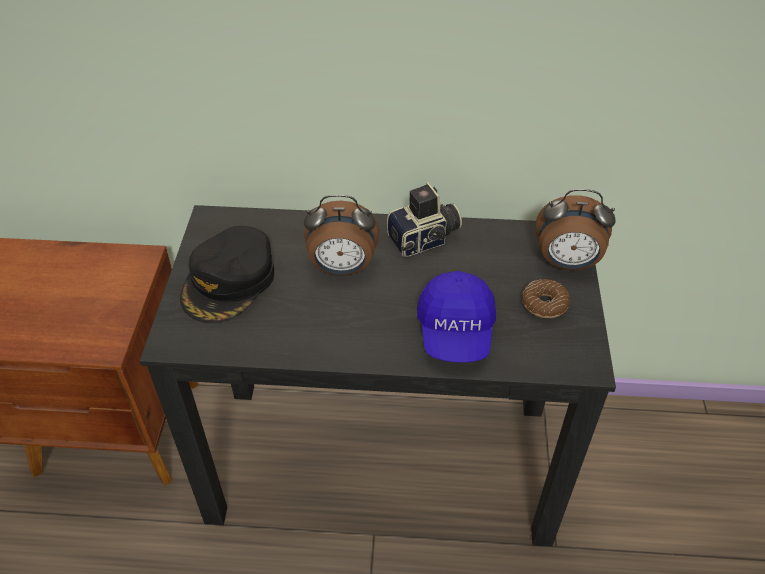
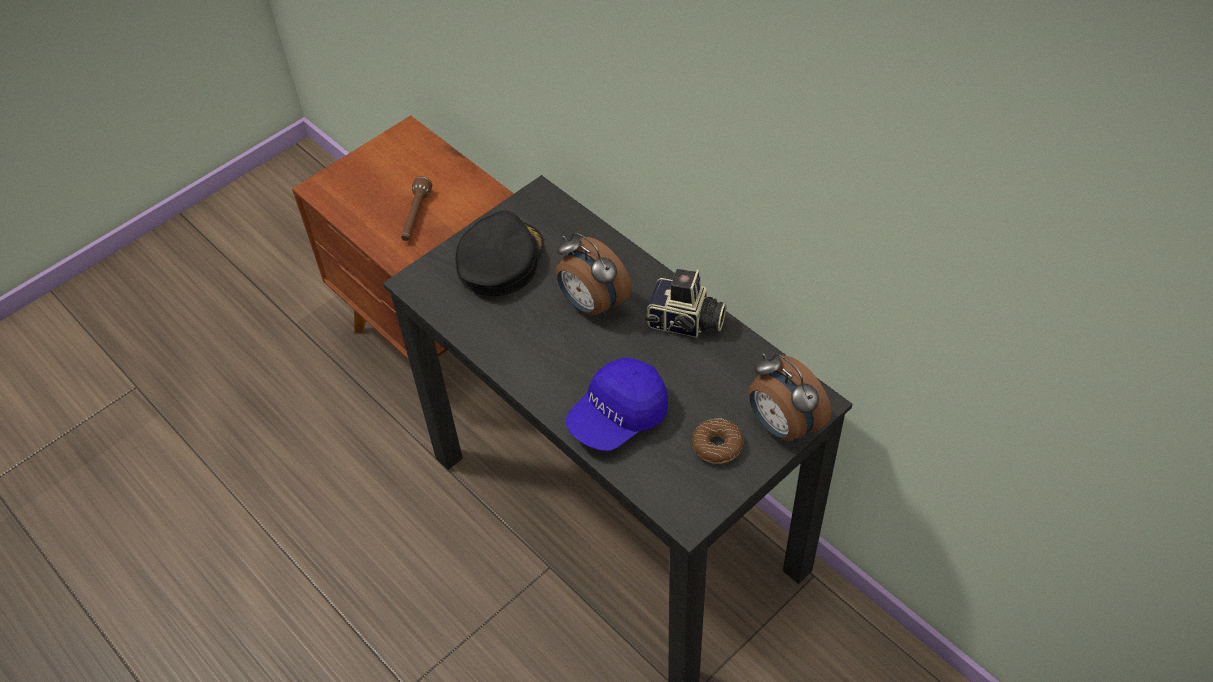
camera: 45 degrees right, 5 degrees up
(87, 308) = (415, 216): none -> brown flashlight
(229, 282) = (499, 260): black cap -> black cap turned 135 degrees clockwise

